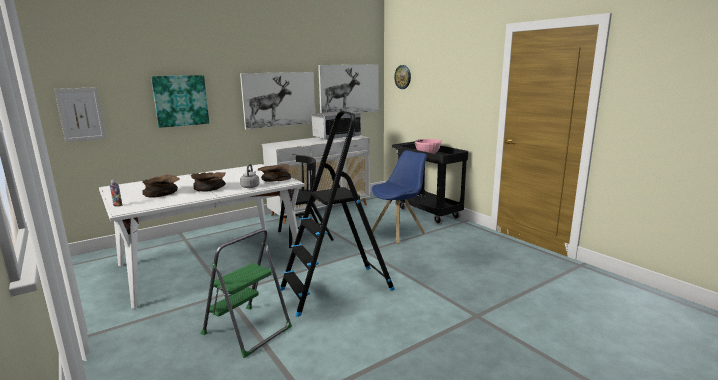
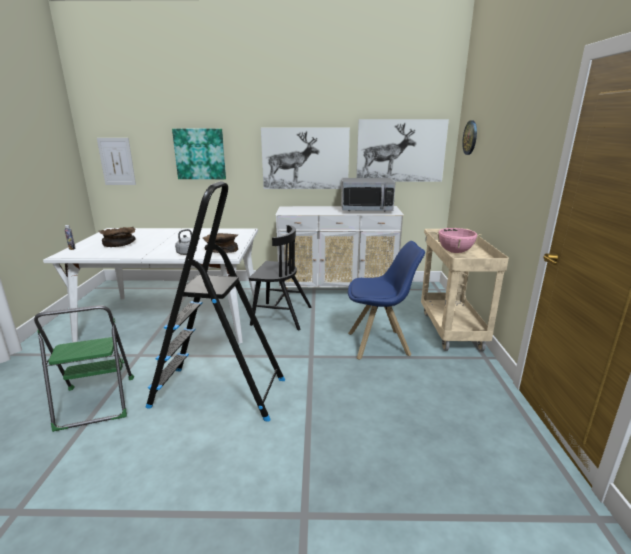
camera: 35 degrees right, 5 degrees up
(210, 188) = (157, 247): brown bowl -> none
(426, 213) = (449, 329): black cart -> beige cart

